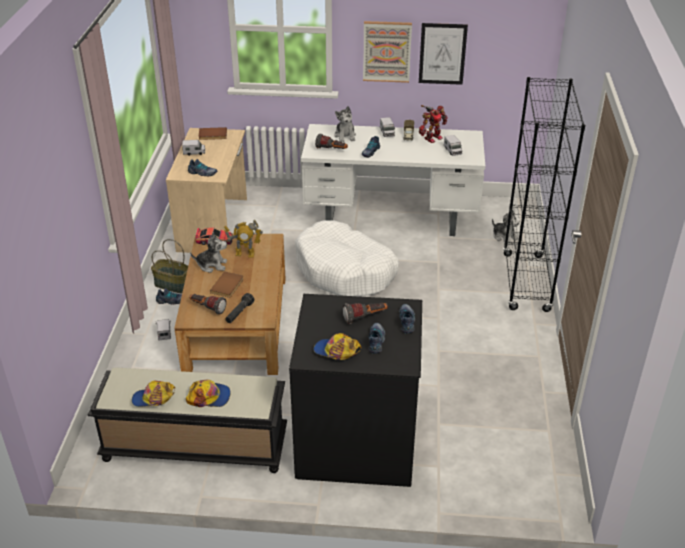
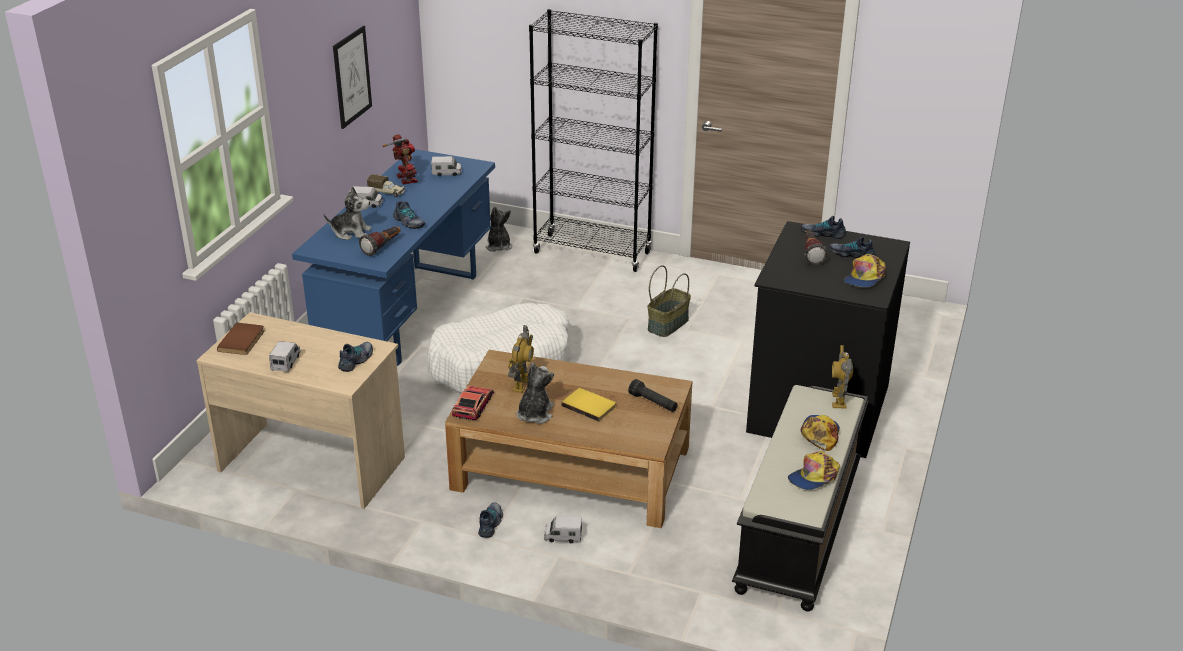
camera: 75 degrees left, 5 degrees down
(153, 398) = (814, 477): cap -> cap turned 45 degrees clockwise
(173, 284) = (450, 518): basket -> basket (667, 324)
(207, 308) = (632, 427): flashlight -> none
(228, 286) = (590, 405): brown book -> yellow book
(259, 403) = (838, 400): none -> toy robot
(387, 51) = (313, 104): picture -> none
(391, 219) = (407, 312): white desk -> blue desk
(504, 237) = (498, 246): plush toy -> plush toy turned 75 degrees counterclockwise

